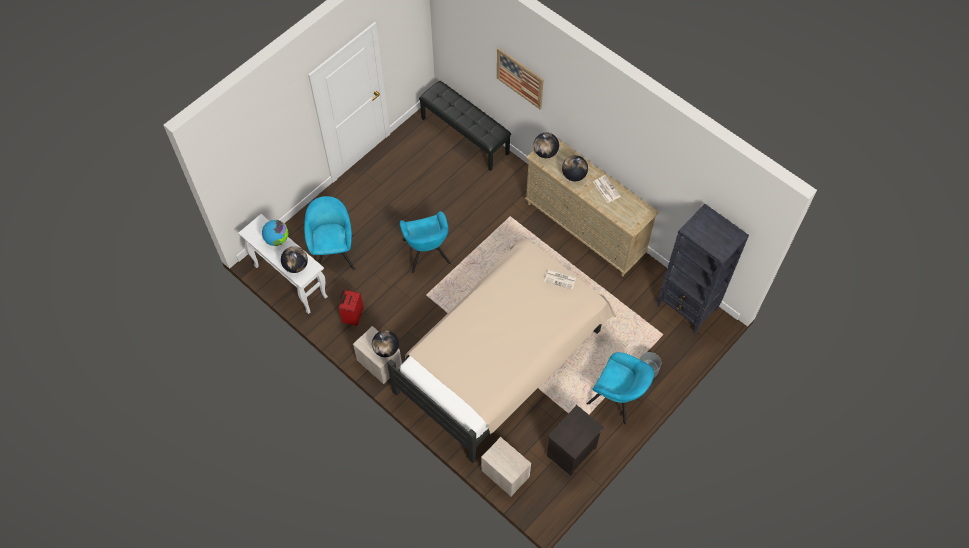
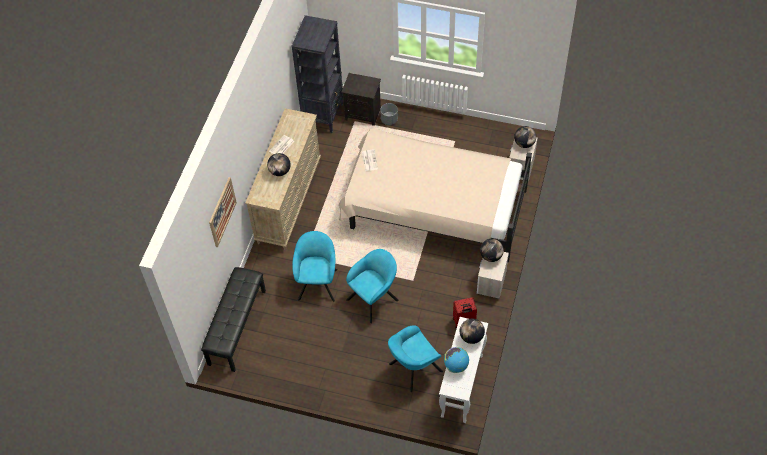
camera: 115 degrees left, 5 degrees down
(545, 152) = (267, 198): globe -> globe (524, 143)
(571, 452) = (479, 137): black nightstand -> black nightstand (363, 113)
(618, 398) = (422, 128): turquoise armchair -> turquoise armchair (317, 282)

